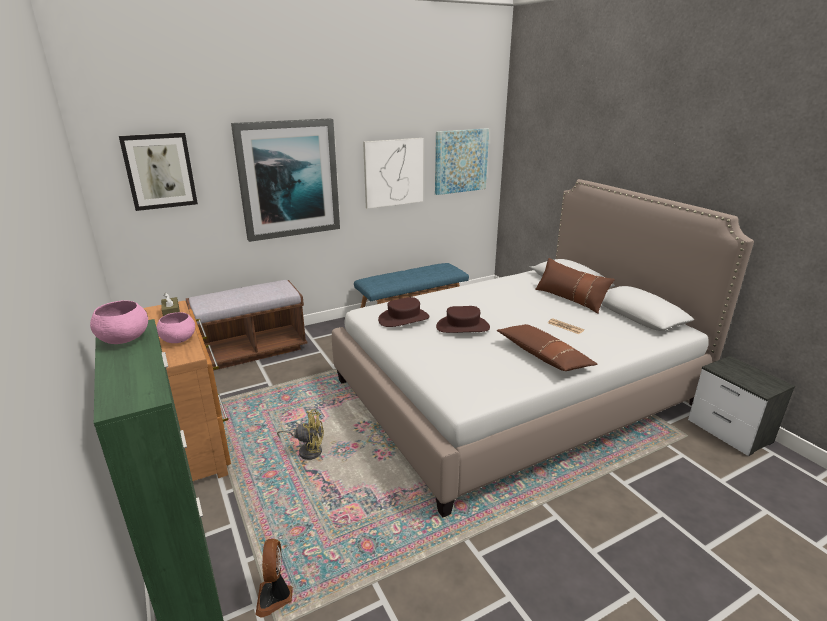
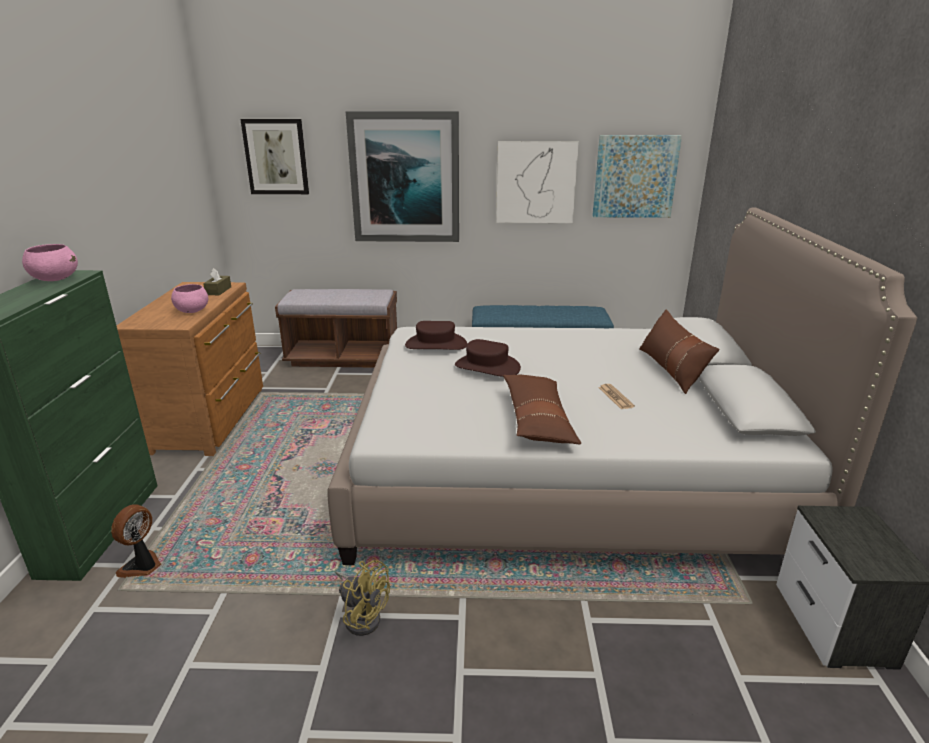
camera: 30 degrees right, 0 degrees up
(307, 450) = (295, 458): yellow fan -> yellow fan (362, 616)

